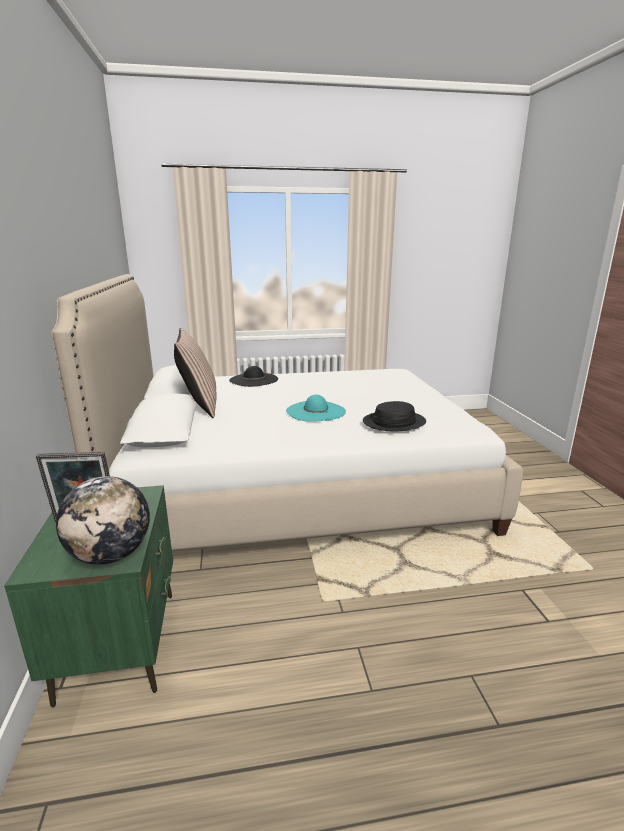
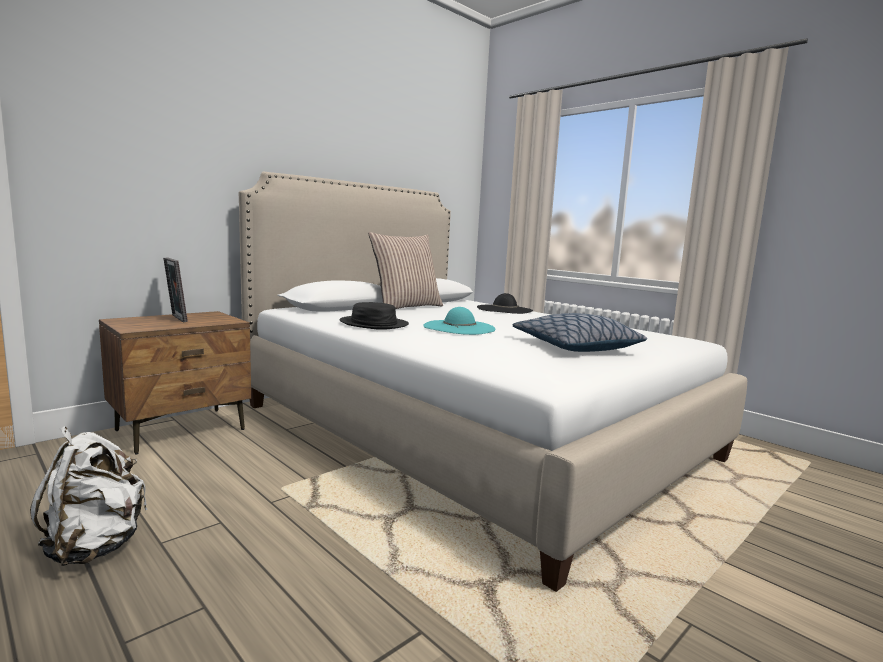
camera: 55 degrees right, 10 degrees down
(111, 555) = (139, 326): globe -> none
(120, 643) = (182, 430): green nightstand -> brown nightstand
(354, 738) = (95, 546): none -> white backpack
(394, 422) = (482, 347): black hat -> black hat (373, 324)
(398, 400) = (574, 347): none -> pillow

